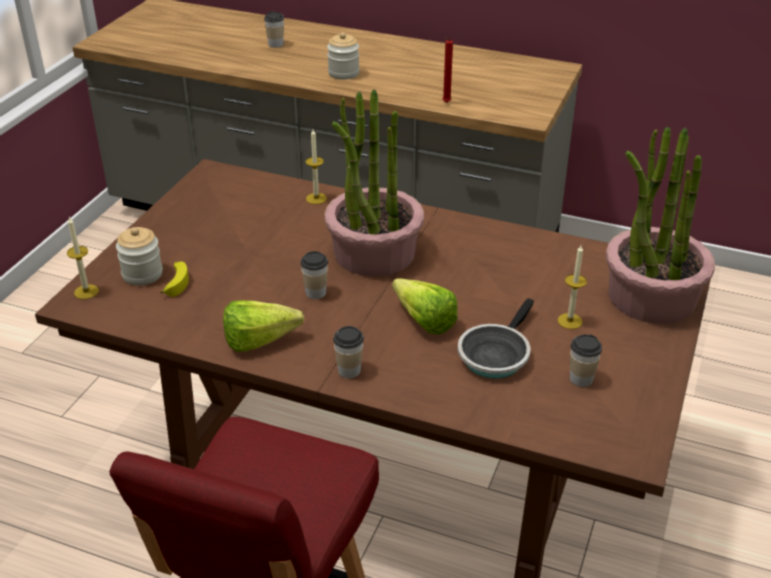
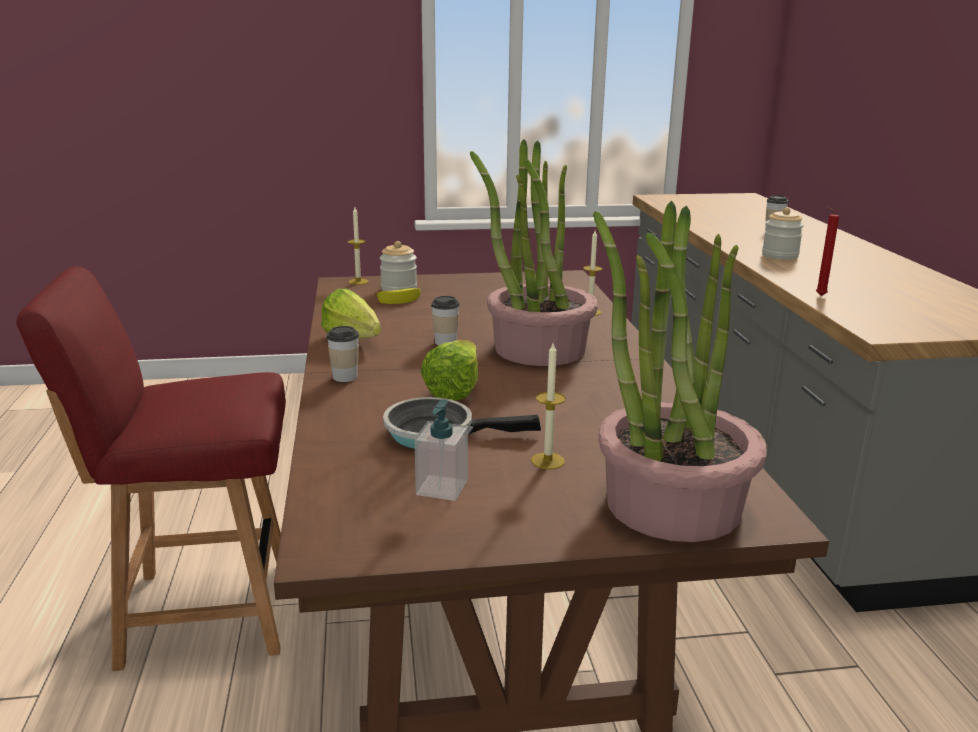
camera: 60 degrees right, 15 degrees down
(581, 379) = (442, 488): cup -> soap dispenser

